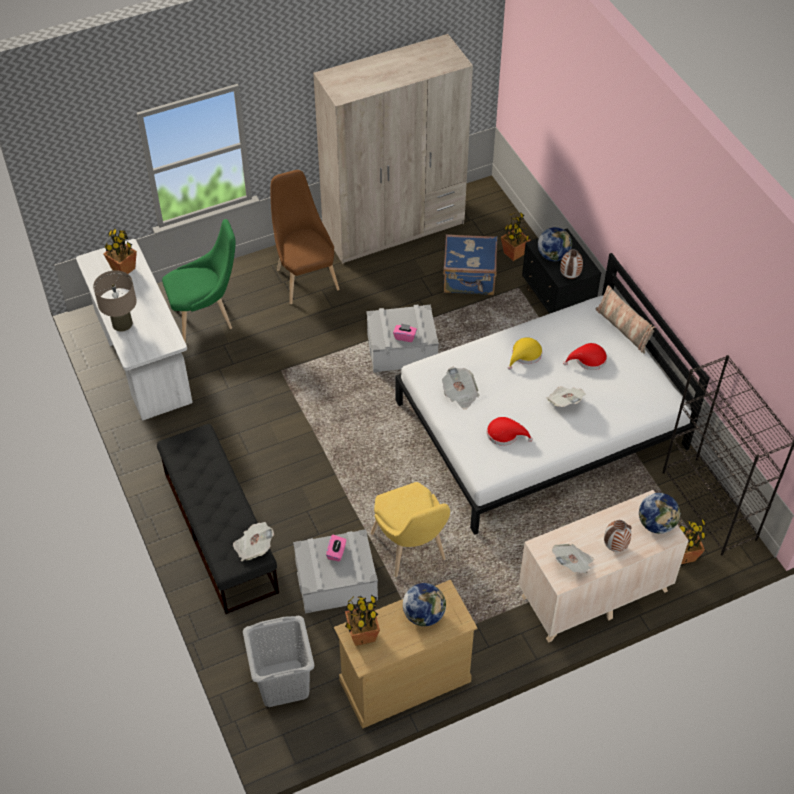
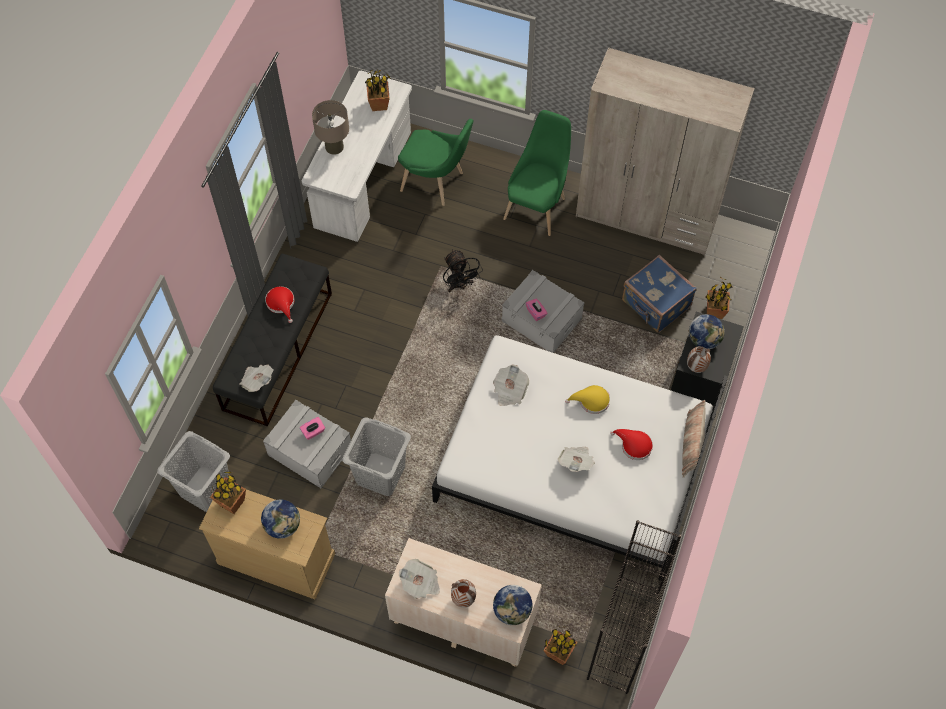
camera: 45 degrees right, 10 degrees up
(305, 277) = (537, 206): brown chair -> green chair
(311, 372) = (460, 285): none -> black fan
(411, 550) = (380, 474): yellow chair -> grey laundry basket
(505, 434) = (505, 448): red hat -> red hat (281, 303)

